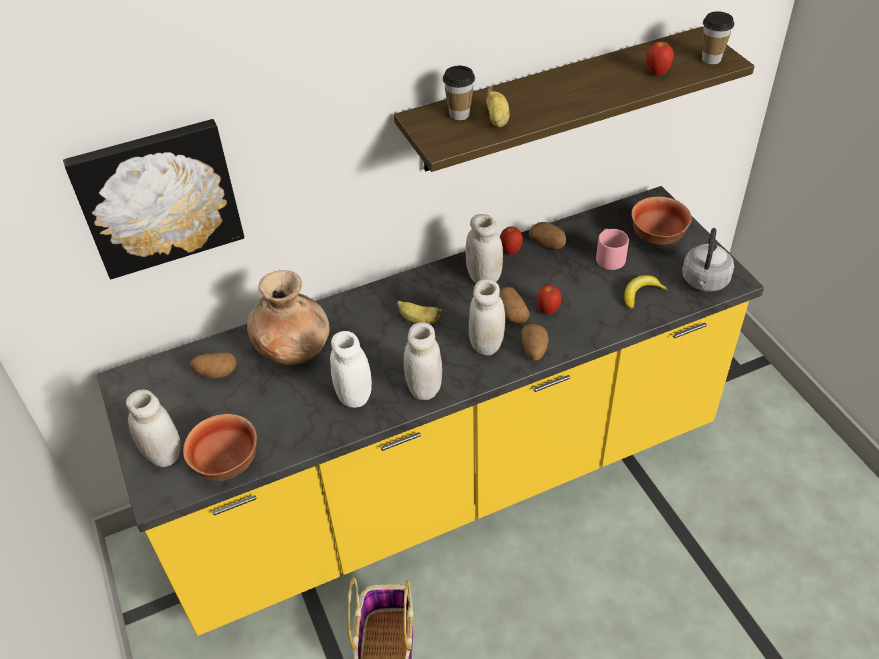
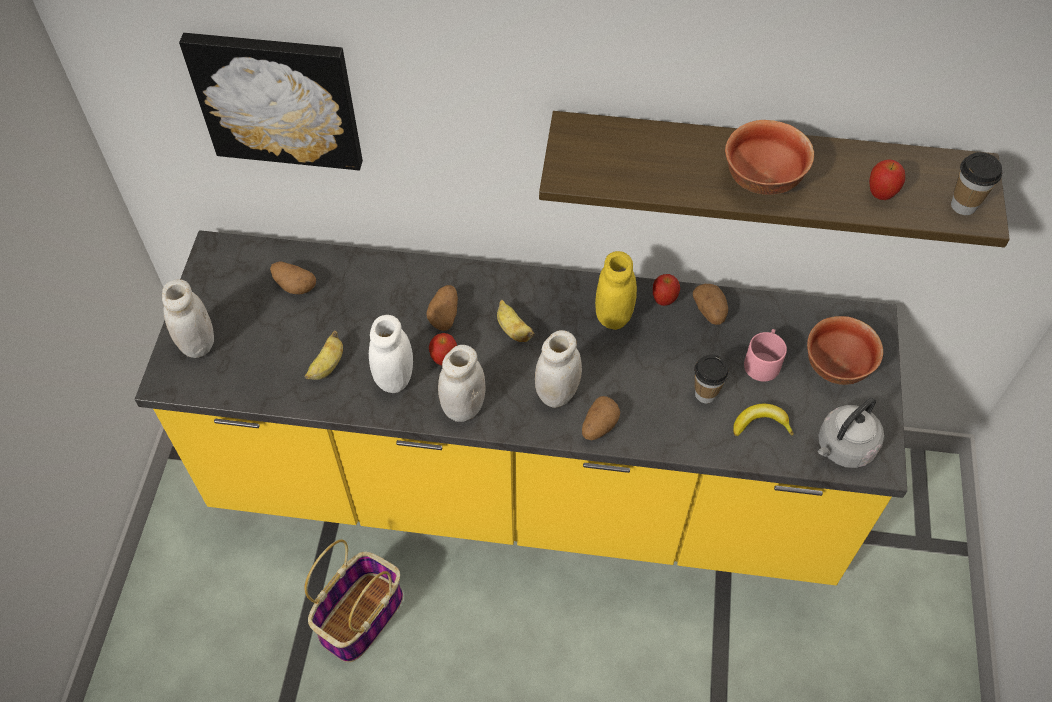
camera: 30 degrees right, 10 degrees up
(227, 464) = (242, 384): bowl -> bowl (763, 180)
(294, 349) = (377, 298): brown vase -> none
(459, 114) = (617, 144): cup -> cup (705, 394)
(484, 277) = (613, 316): white jar -> yellow jar
(497, 120) = (650, 171): banana -> banana (327, 366)
(512, 313) = (609, 372): potato -> potato (444, 315)
(547, 311) = (647, 389): apple -> apple (444, 359)

